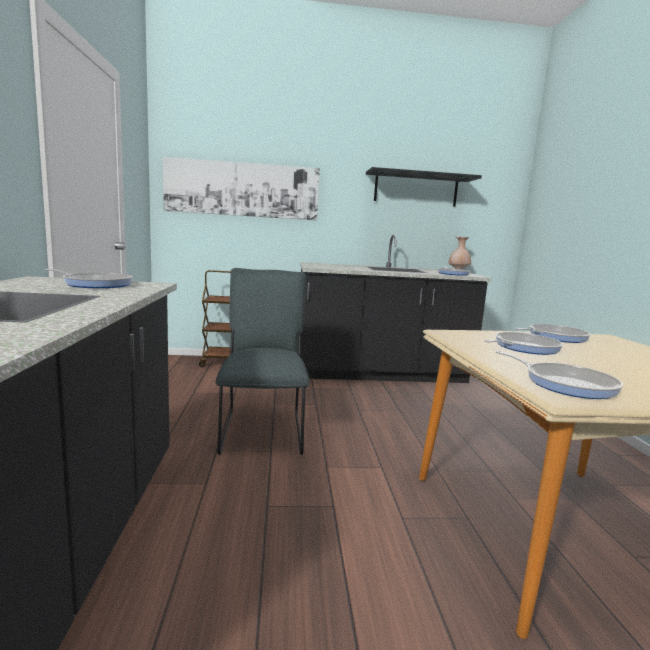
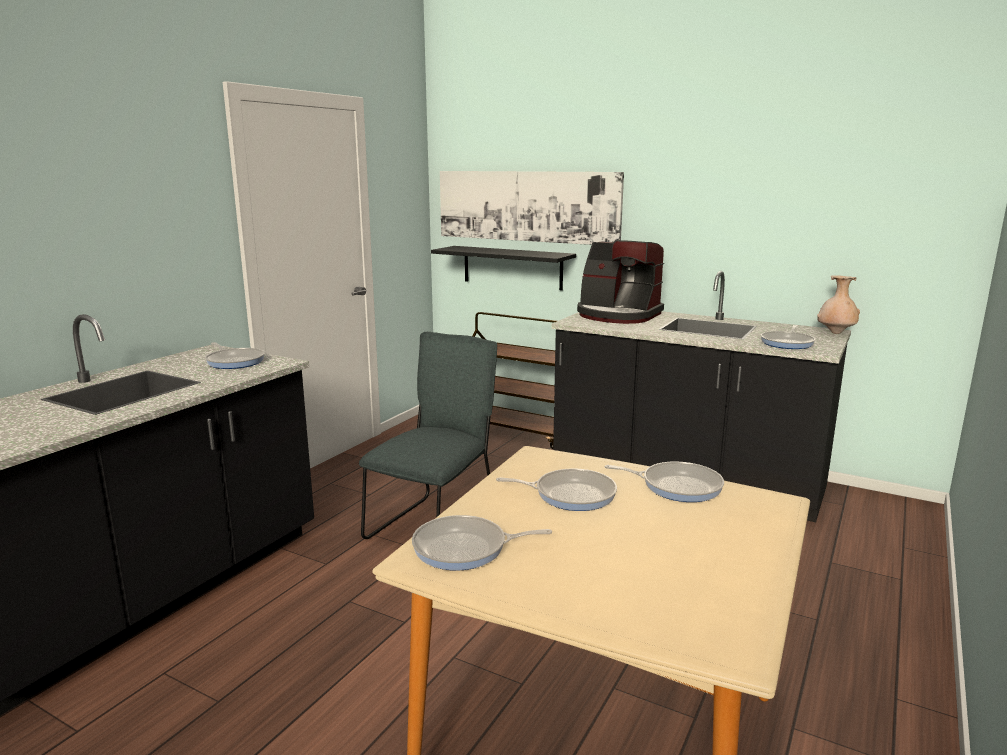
camera: 35 degrees right, 5 degrees up
(330, 265) = (618, 315): none -> coffee machine
(416, 189) = (775, 195): black shelf -> black shelf (512, 267)
(565, 384) = (465, 549): frying pan -> frying pan turned 90 degrees clockwise

